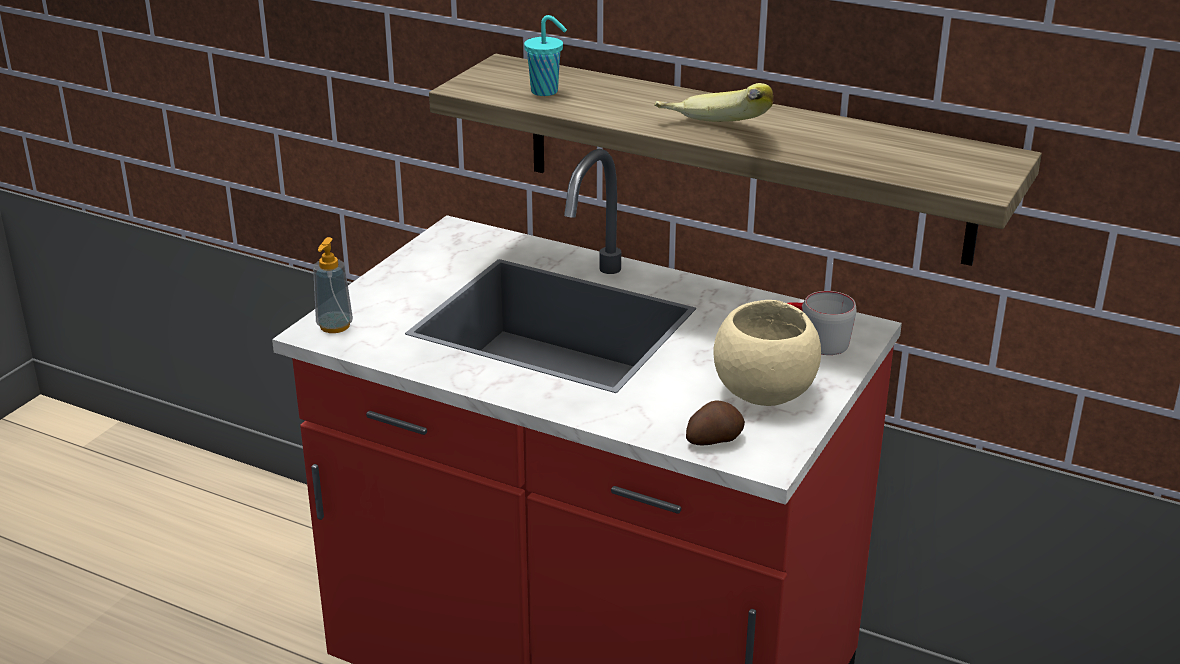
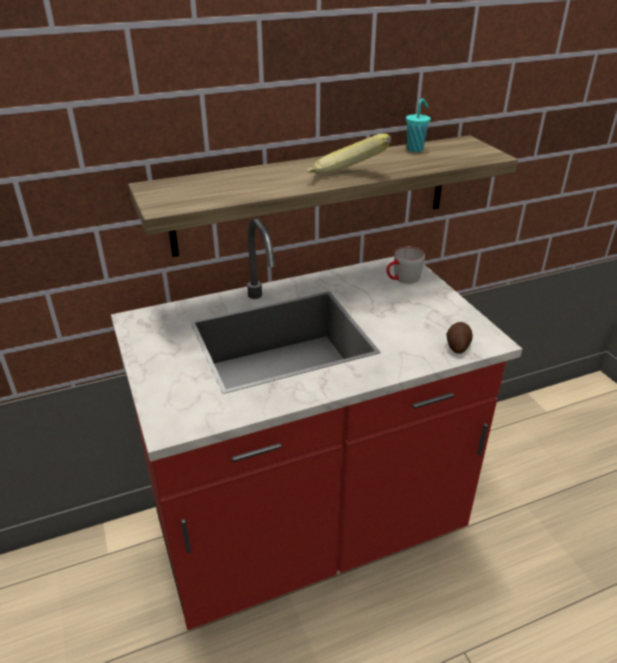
camera: 50 degrees left, 5 degrees up
(334, 326) = (173, 417): soap dispenser -> none
(546, 92) = (215, 191): turquoise cup -> turquoise cup (415, 149)
(763, 393) = (431, 313): beige bowl -> none

